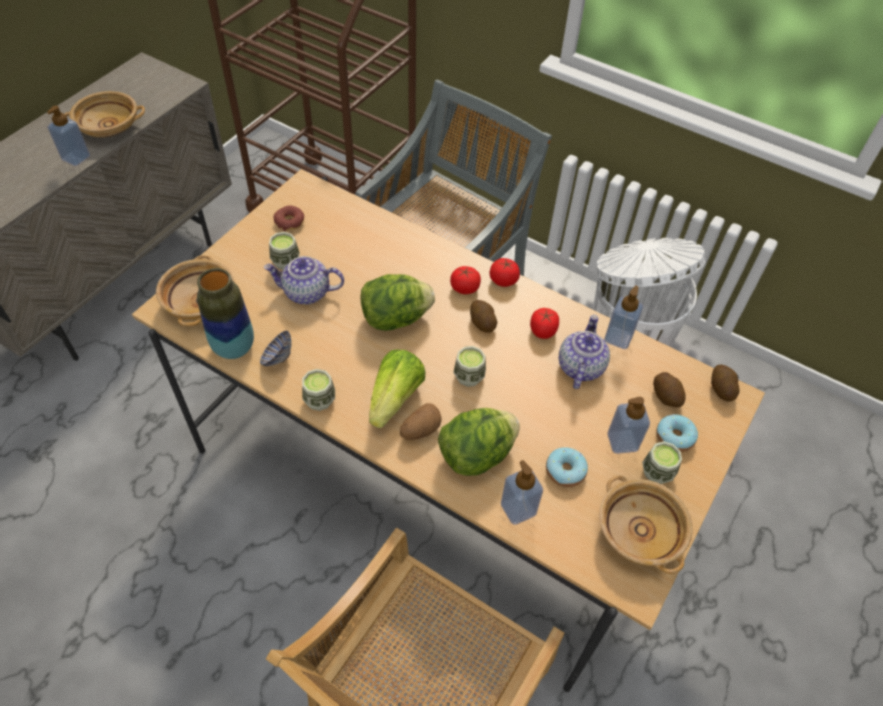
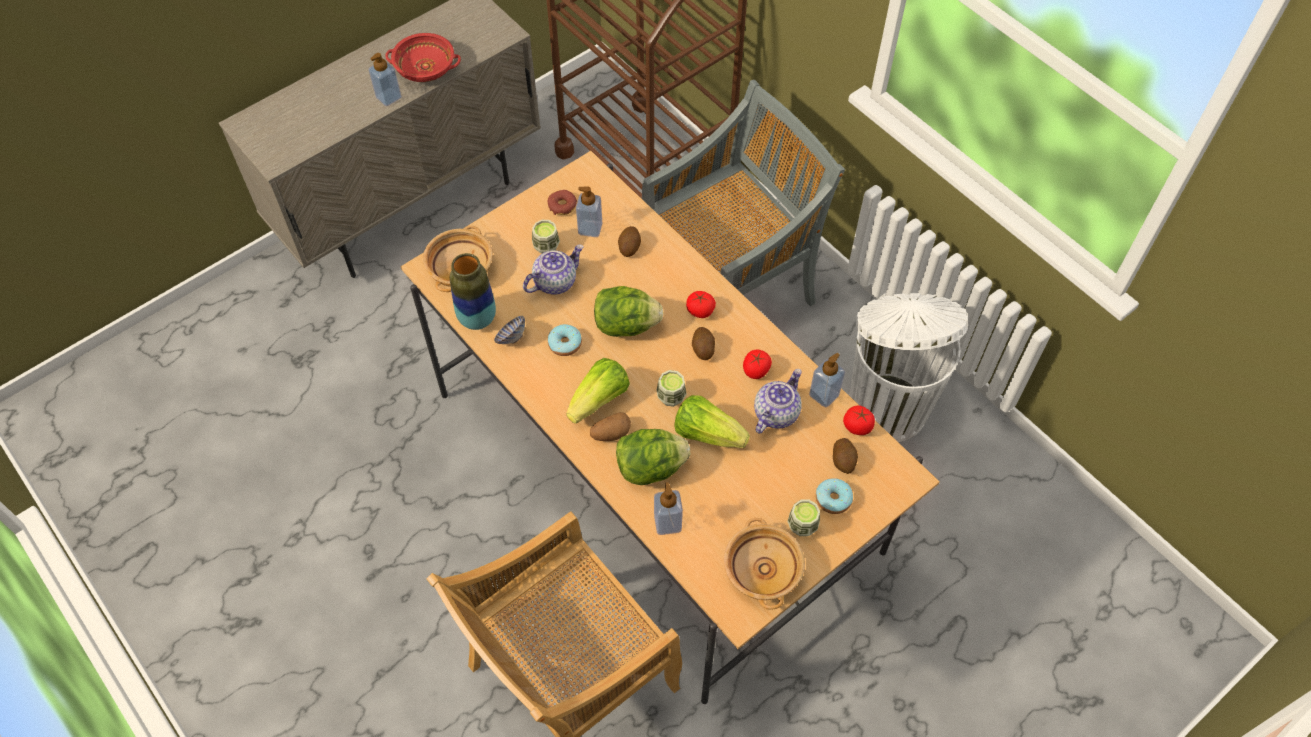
camera: 20 degrees right, 5 degrees up
(108, 128) = (425, 69): beige bowl -> red bowl
(306, 293) = (555, 281): teapot -> teapot turned 120 degrees clockwise
(319, 400) = (535, 385): cup -> none
(503, 280) = (739, 312): tomato -> tomato (857, 426)
(521, 404) = (707, 433): none -> lettuce
(565, 471) = (721, 502): donut -> donut (565, 344)
(622, 442) = (783, 490): soap dispenser -> soap dispenser (590, 228)
(721, 389) = (898, 467): potato -> potato (629, 247)

